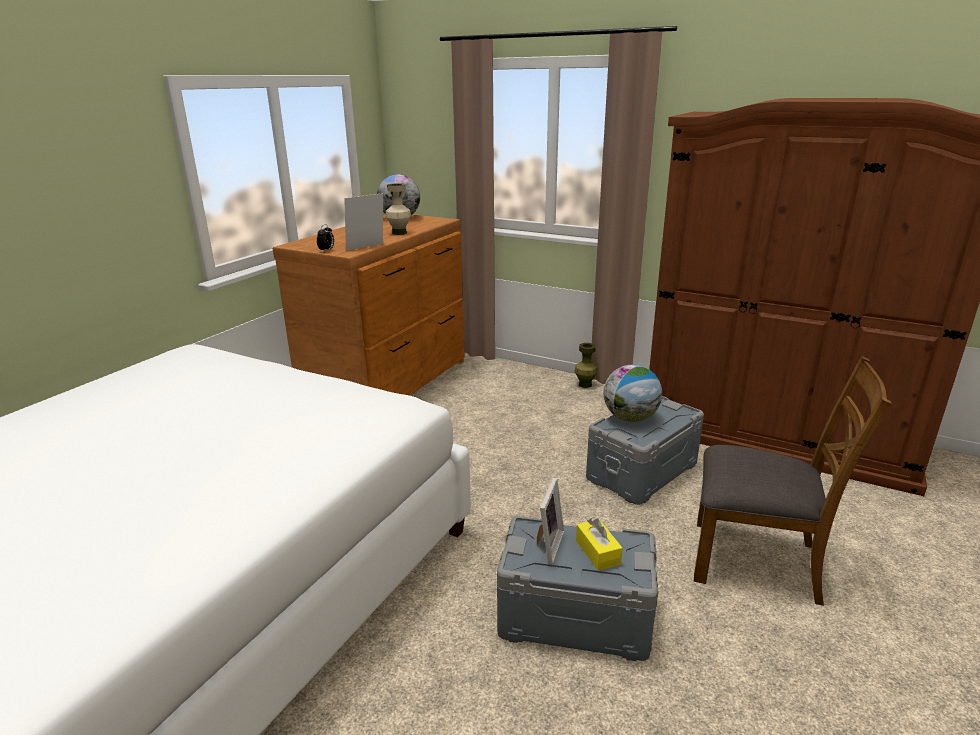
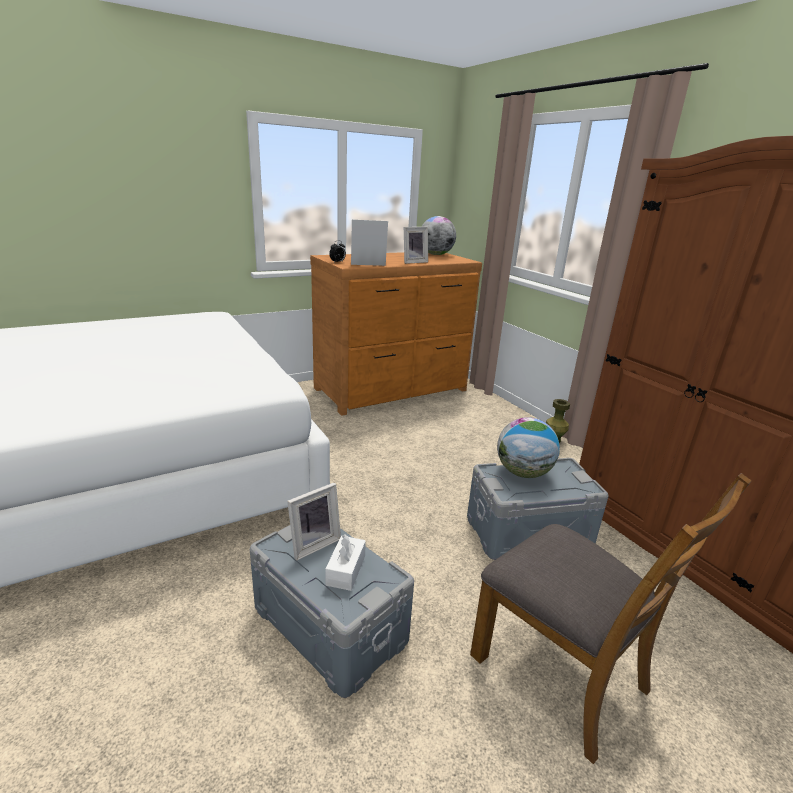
camera: 30 degrees right, 0 degrees up
(399, 233) = (413, 262): beige vase -> picture frame
(597, 552) = (346, 570): yellow tissue box -> white tissue box

